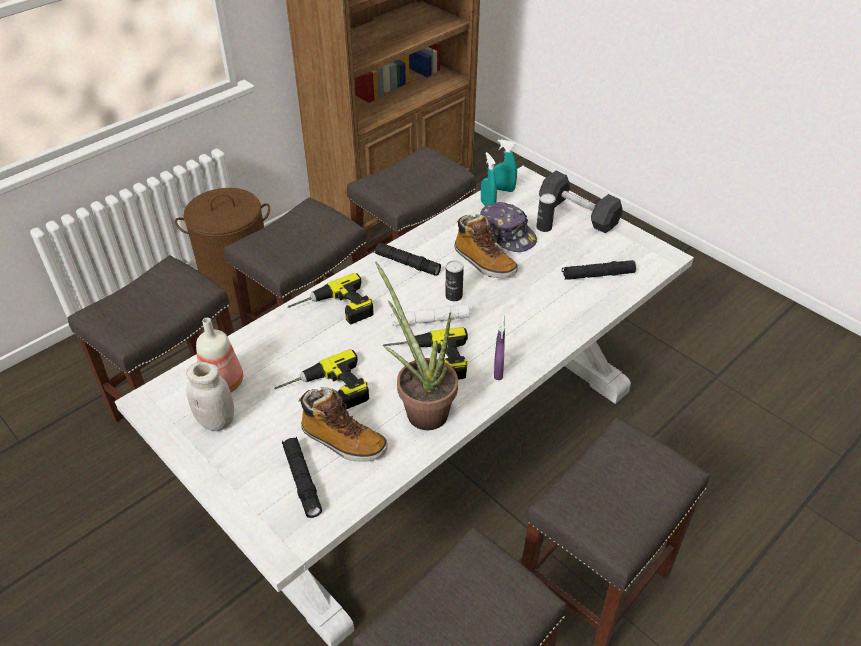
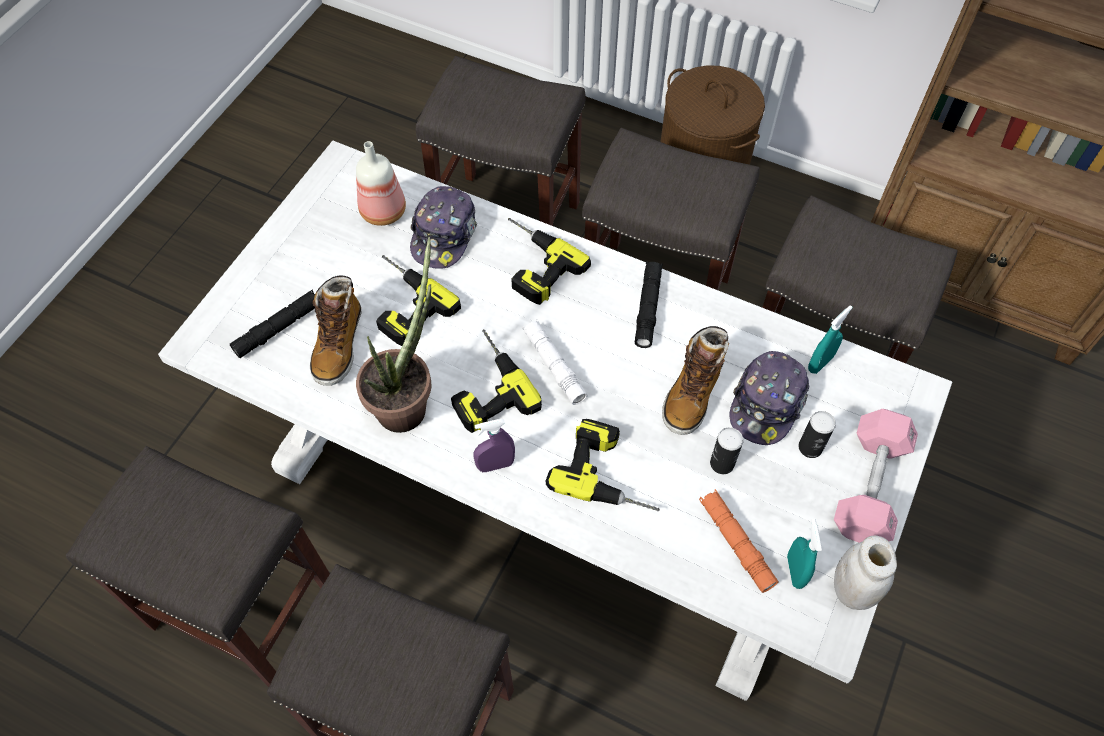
camera: 70 degrees right, 15 degrees up
(217, 421) = (332, 228): white jar -> white jar (852, 590)
(274, 351) = (444, 235): none -> cap
(453, 296) = (610, 378): can -> can (722, 463)
(503, 189) = (872, 371): turquoise spray bottle -> turquoise spray bottle (795, 571)
(527, 315) = (611, 472): none -> power drill
(578, 214) = (869, 486): black dumbbell -> pink dumbbell
(597, 275) = (736, 543): black flashlight -> orange flashlight

